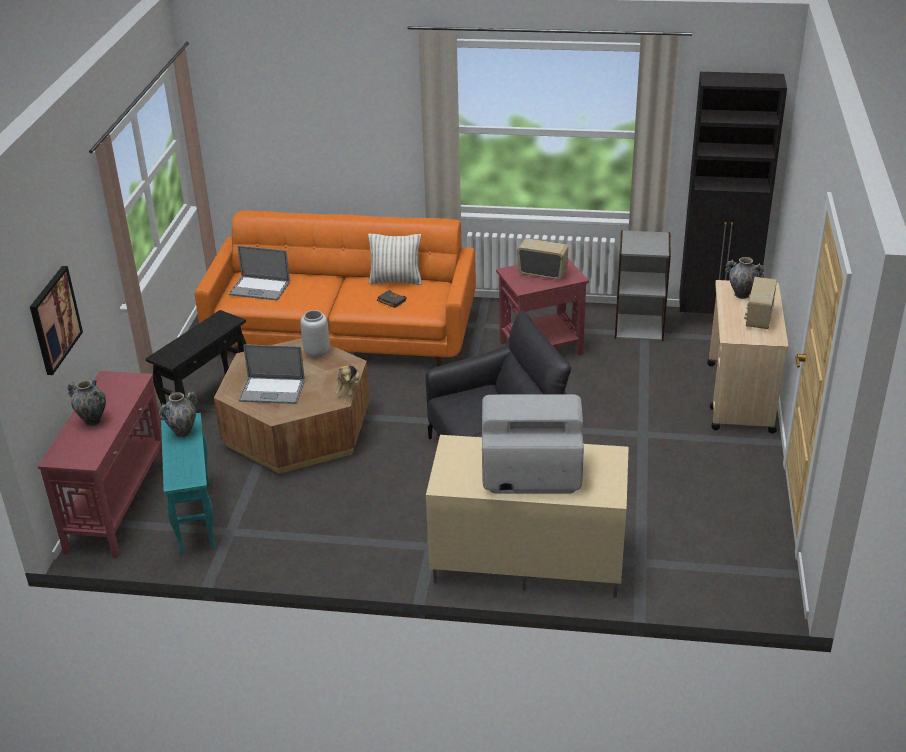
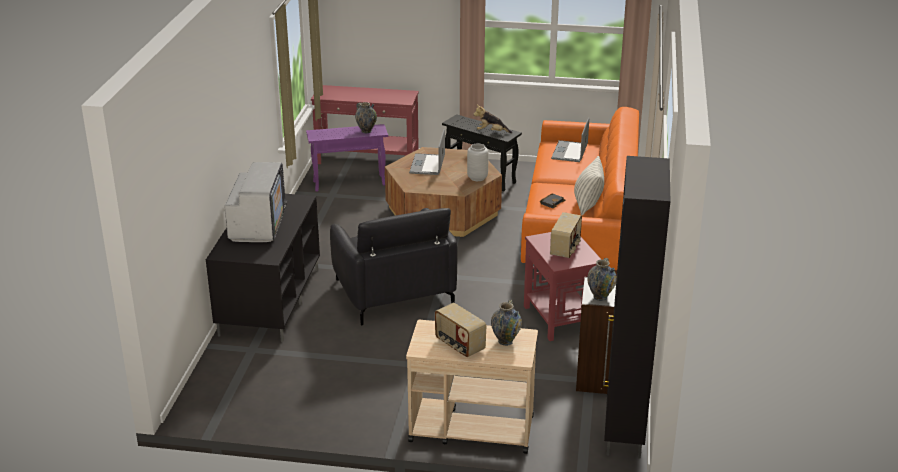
camera: 90 degrees right, 5 degrees down
(54, 319) = (380, 27): picture -> none
(93, 421) = (361, 93): vase -> vase (600, 297)
(195, 516) = (349, 183): turquoise side table -> purple side table
(349, 389) = (425, 190): plush toy -> plush toy (491, 132)
(526, 560) = (269, 300): beige tv stand -> black tv stand
(758, 318) = (459, 345): radio -> radio turned 150 degrees counterclockwise

